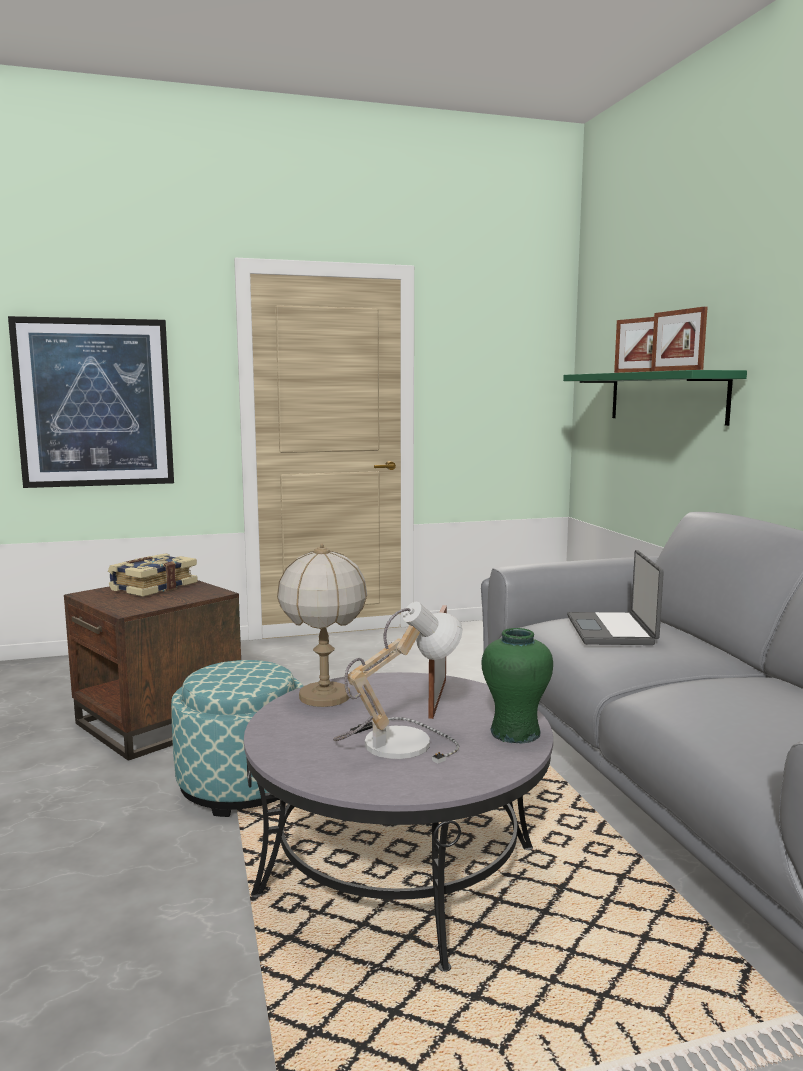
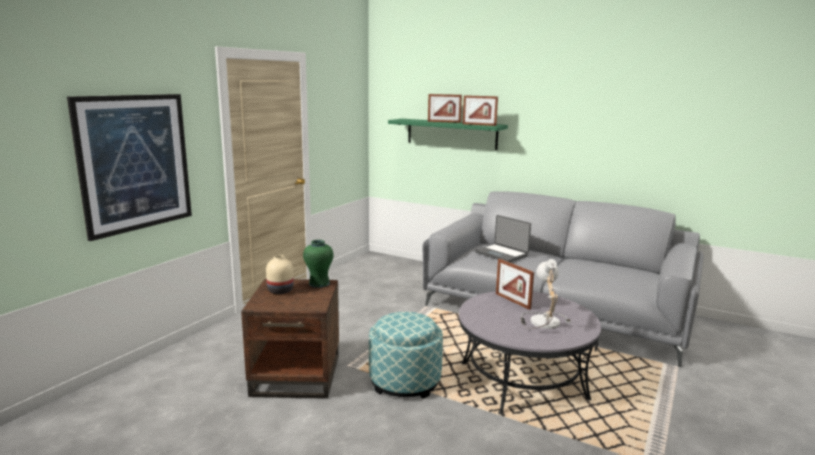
camera: 45 degrees left, 5 degrees up
(153, 587) = (281, 290): book -> beige vase
(325, 696) = (478, 315): table lamp -> none
(514, 732) = (562, 304): green vase -> green vase (319, 283)

